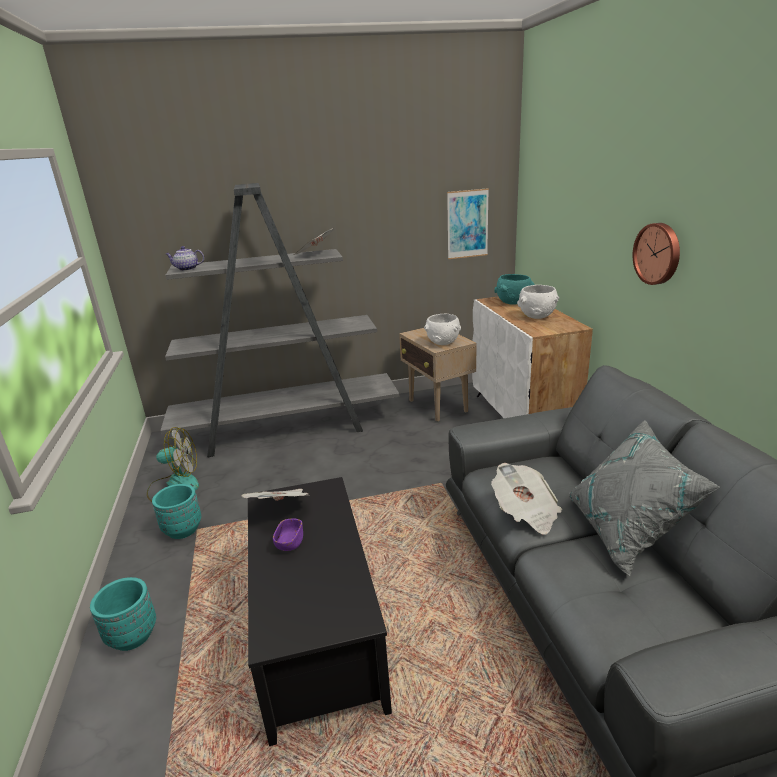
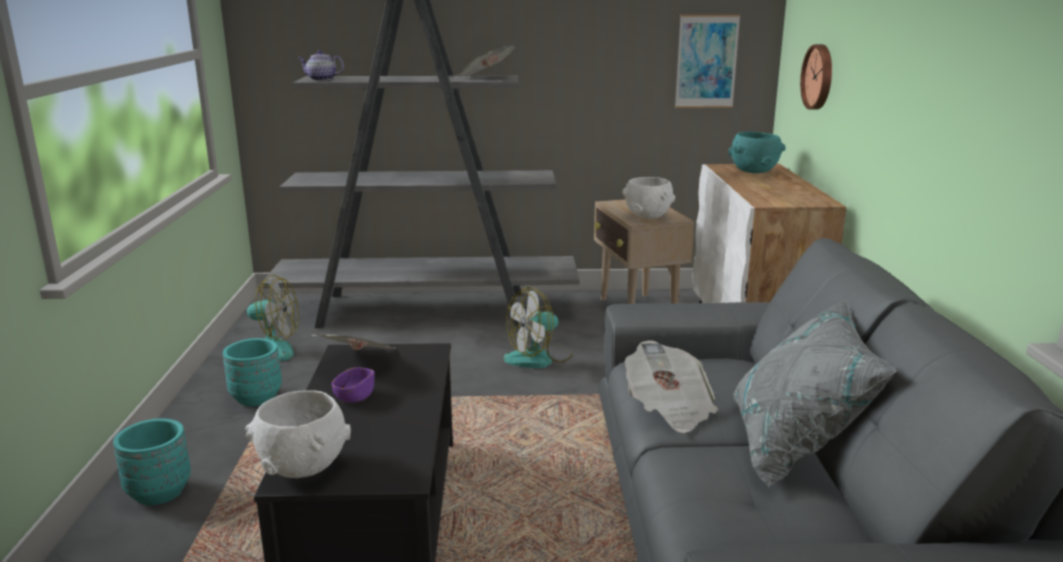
camera: 10 degrees right, 5 degrees down
(384, 458) = (538, 358): none -> fan
(537, 316) = (776, 188): white bowl -> white bowl (304, 467)
(658, 253) = (922, 93): wall clock -> wall clock (819, 77)

